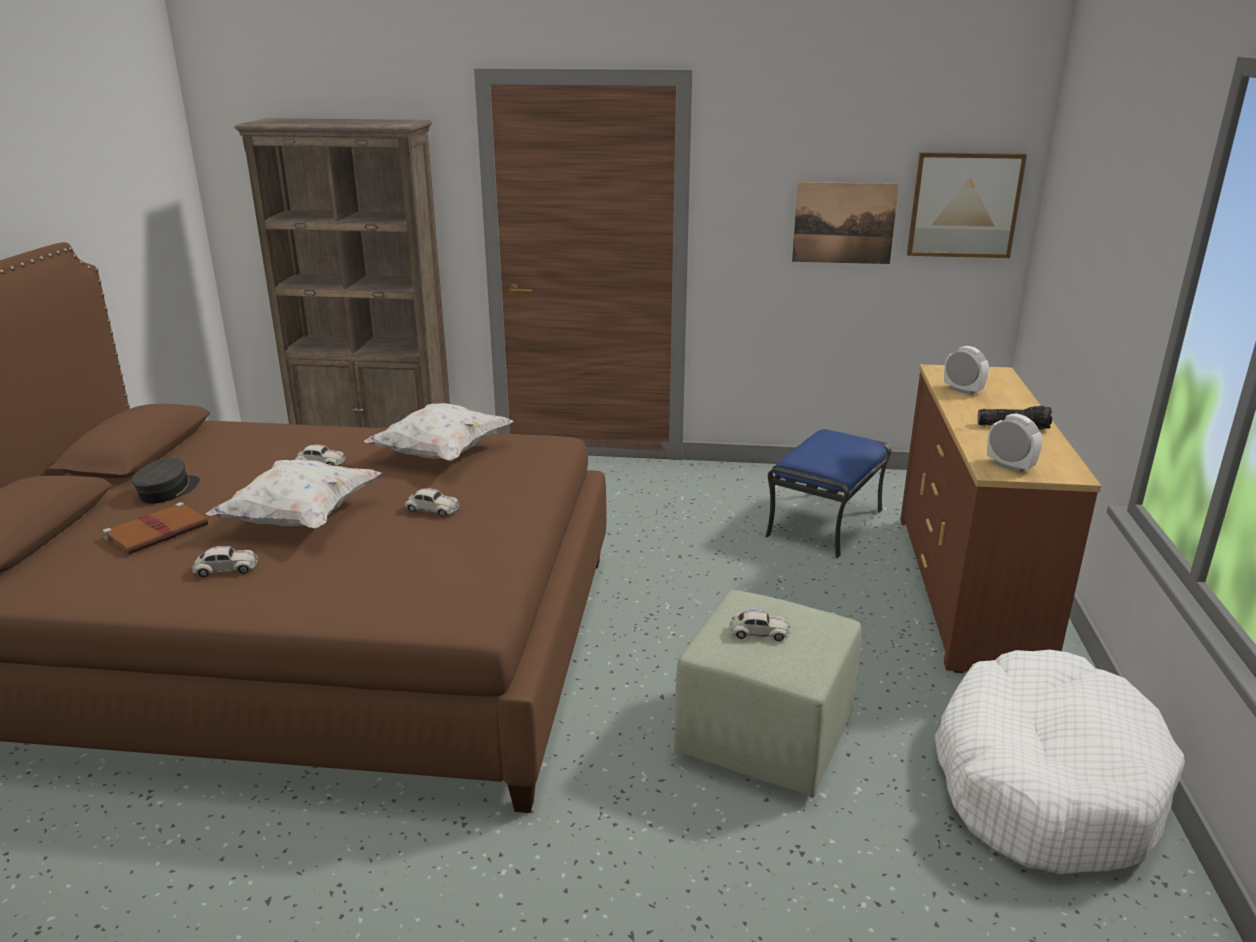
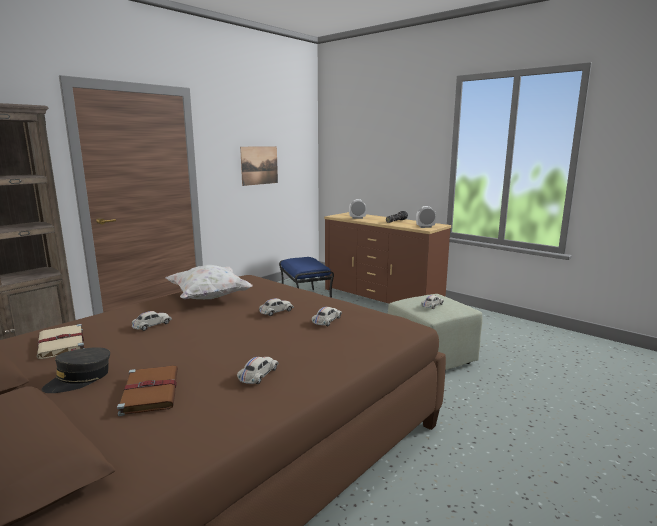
camera: 55 degrees left, 10 degrees down
(168, 491) = (79, 379): grey cap -> grey cap turned 105 degrees counterclockwise
(238, 449) = (61, 344): none -> beige book
(301, 518) = (225, 342): white pillow -> none
(420, 552) = (327, 320): none -> white toy car
(964, 205) = (297, 154): picture -> none
(1045, 782) = (493, 326): white dog bed -> none

